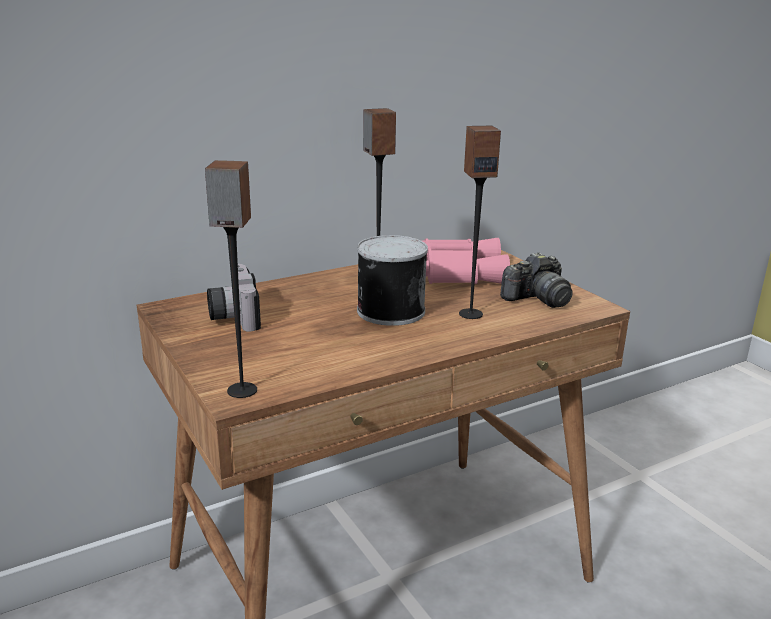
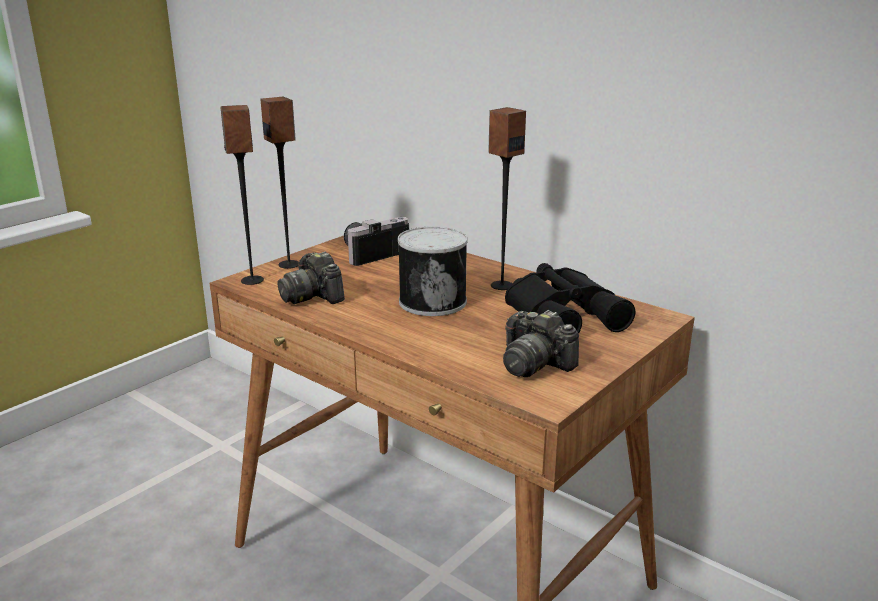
camera: 70 degrees right, 0 degrees up
(327, 361) = (313, 296): none -> camera
(455, 272) = (566, 314): pink binoculars -> black binoculars
(470, 314) = (458, 335): speaker -> speaker (289, 264)

